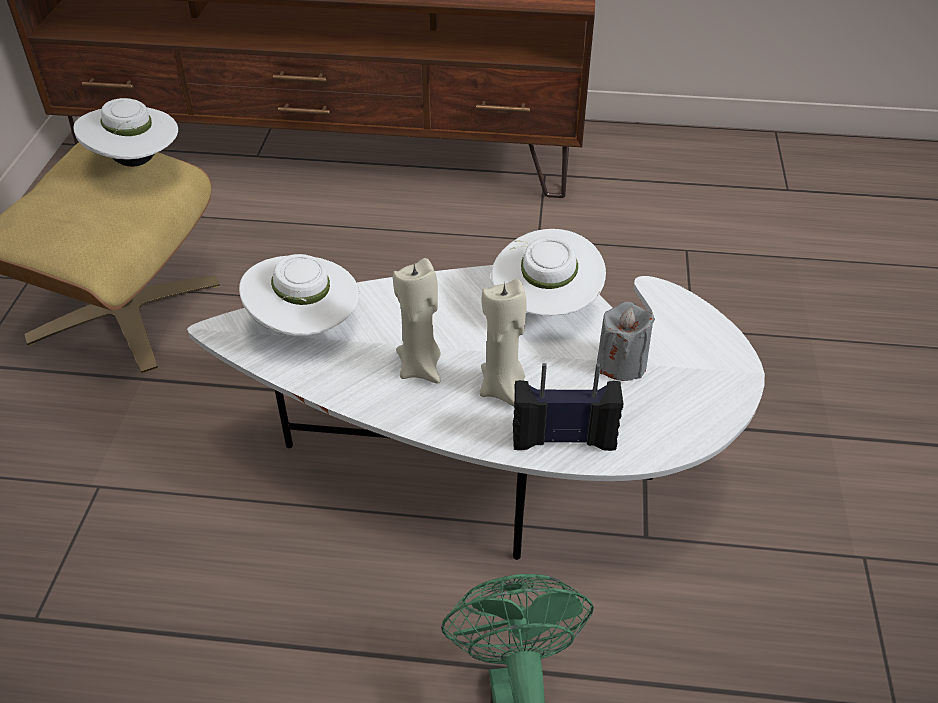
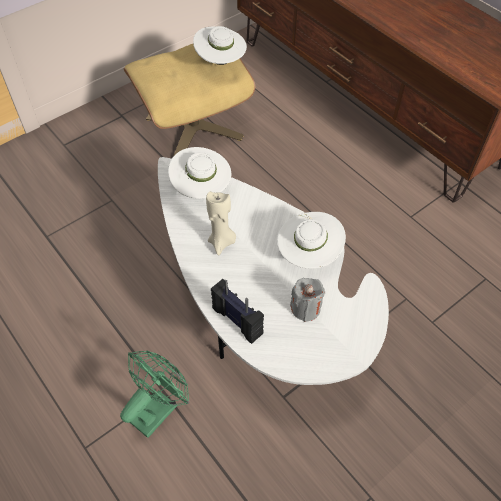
camera: 45 degrees right, 10 degrees up
(502, 388) = (242, 278): beige candle -> none

